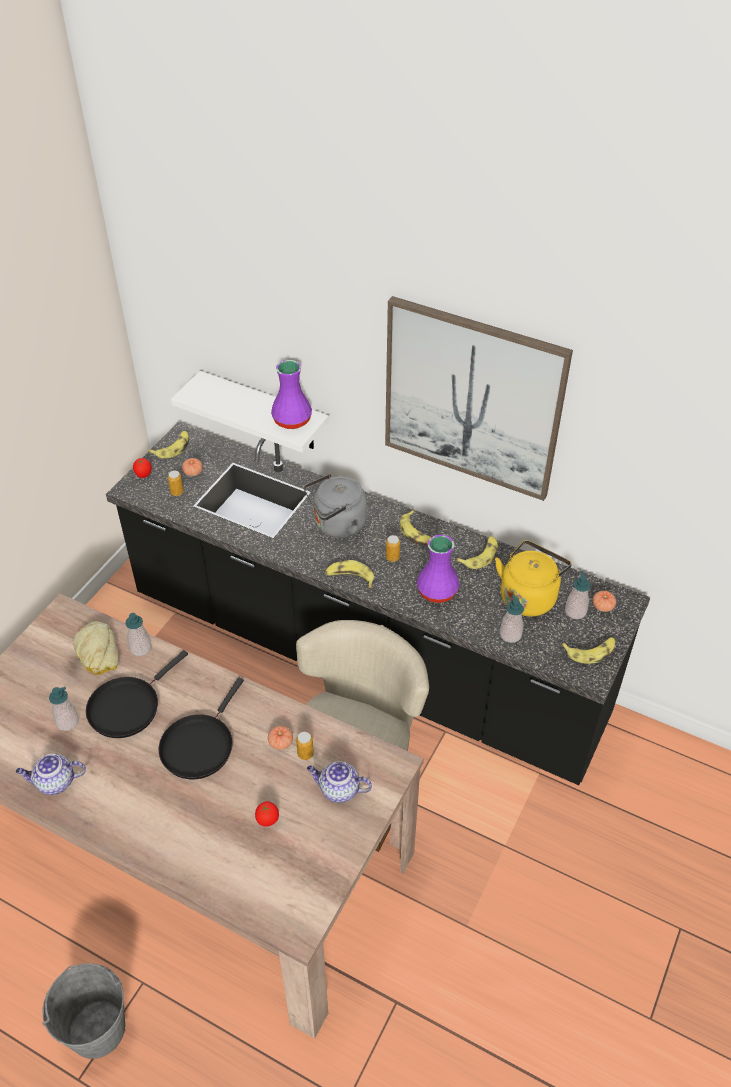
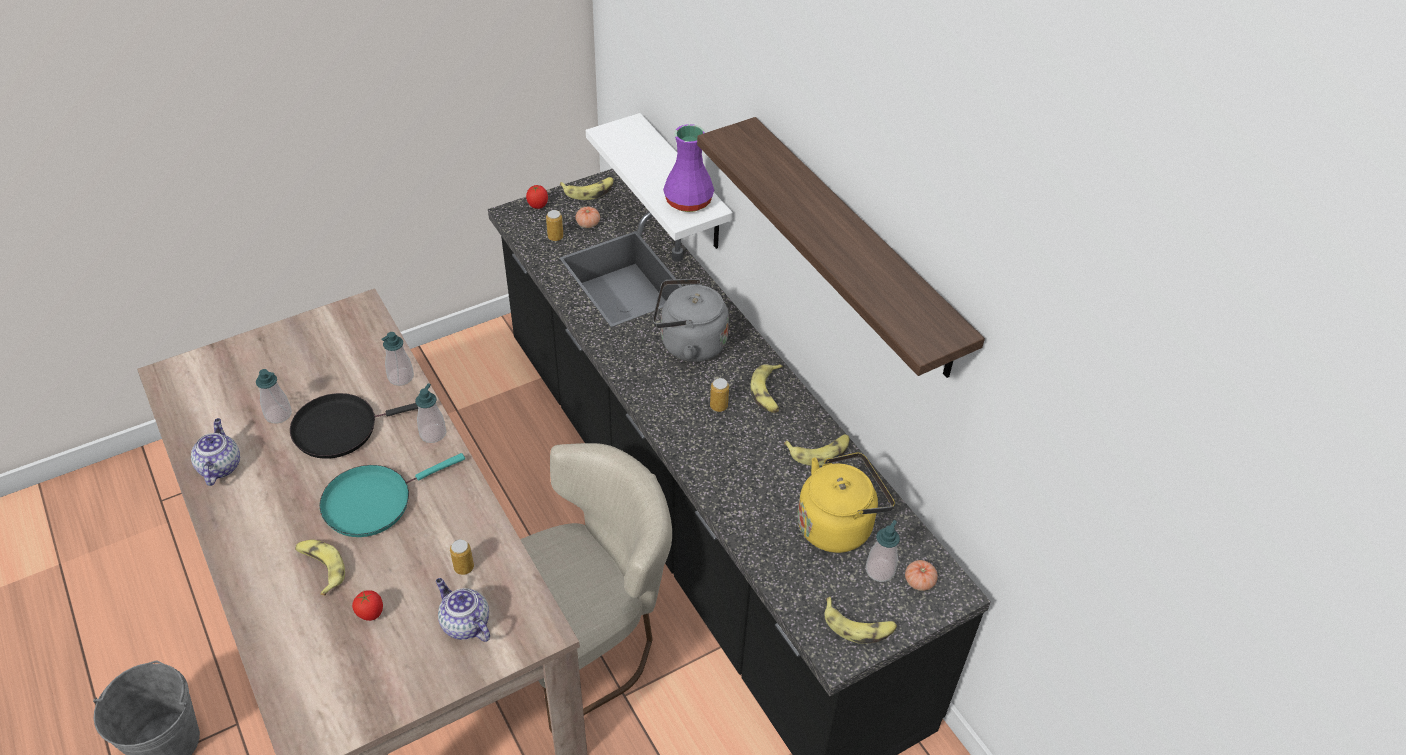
camera: 30 degrees right, 0 degrees up
(55, 782) = (219, 466): teapot -> teapot turned 60 degrees clockwise
(97, 652) = (359, 362): bread -> none
(199, 745) = (373, 501): black frying pan -> turquoise frying pan
(281, 742) = (450, 542): tomato -> none
(350, 577) = (654, 405): banana -> banana (321, 568)
(436, 591) = (736, 466): purple vase -> none
(472, 399) = (854, 246): picture -> shelf
(510, 635) = (779, 557): soap dispenser -> soap dispenser (433, 433)

